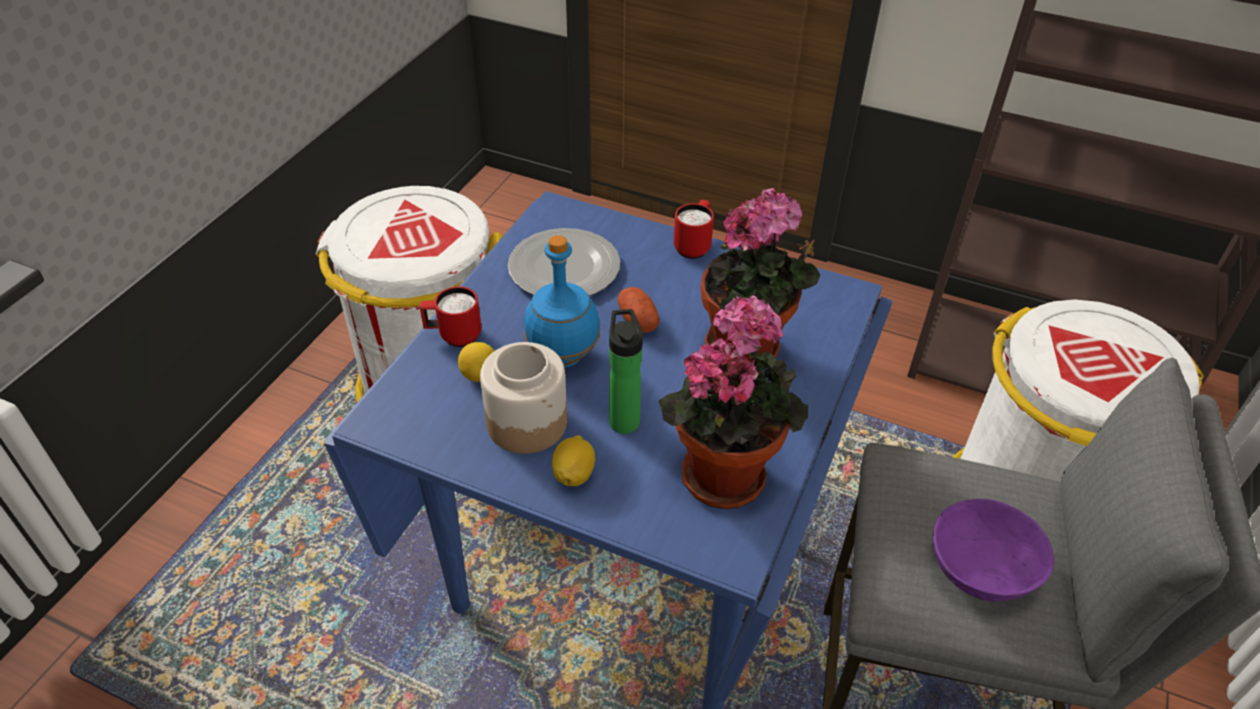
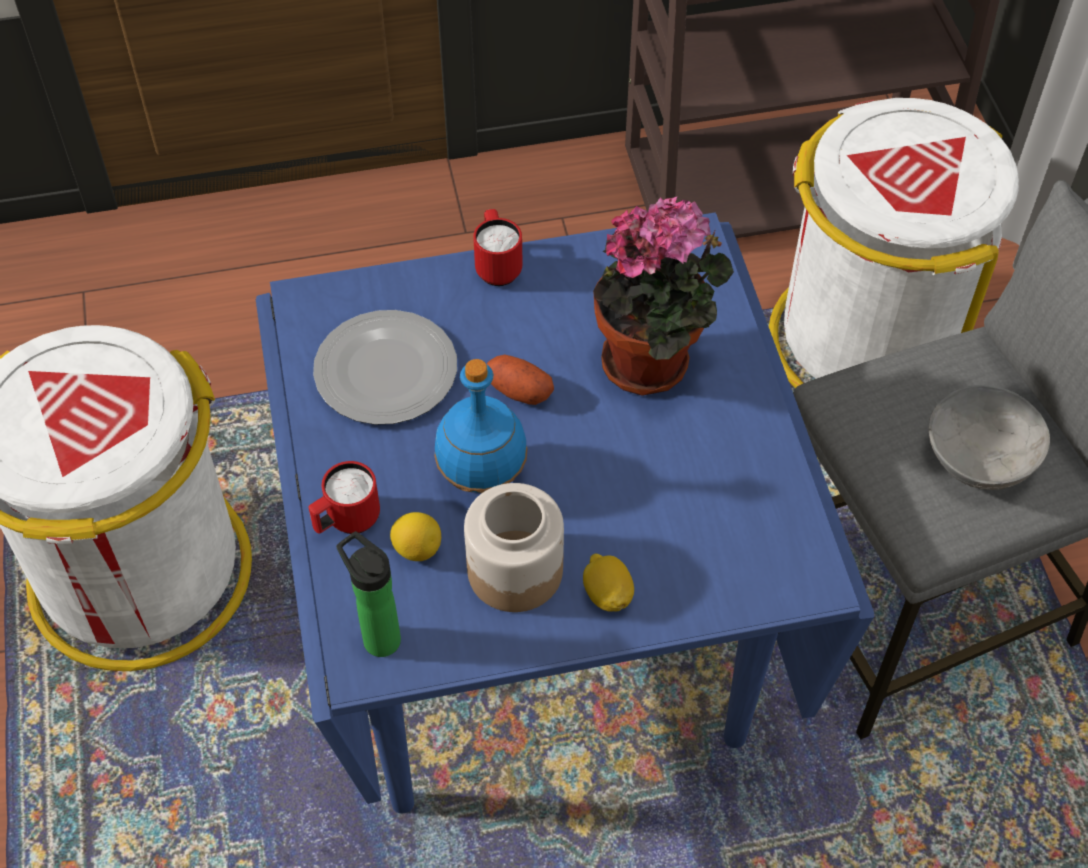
camera: 35 degrees left, 10 degrees up
(623, 418) = (601, 508): bottle -> bottle (378, 636)
(725, 470) = (737, 503): potted plant -> none
(983, 569) = (981, 457): purple bowl -> grey bowl

